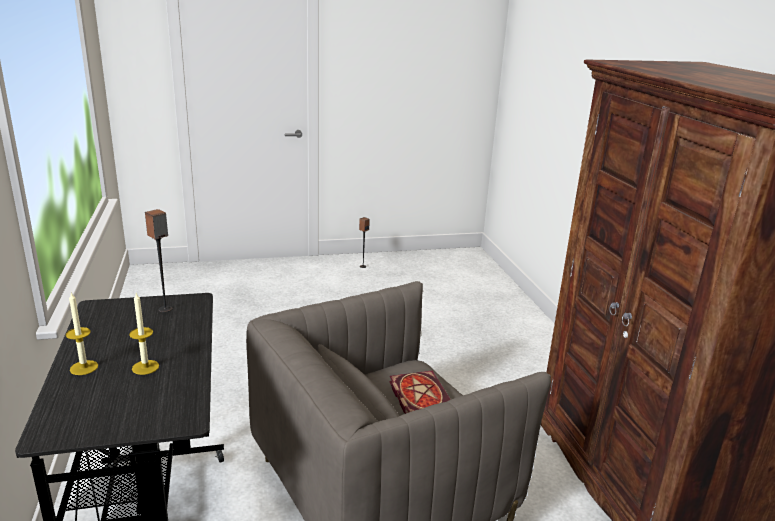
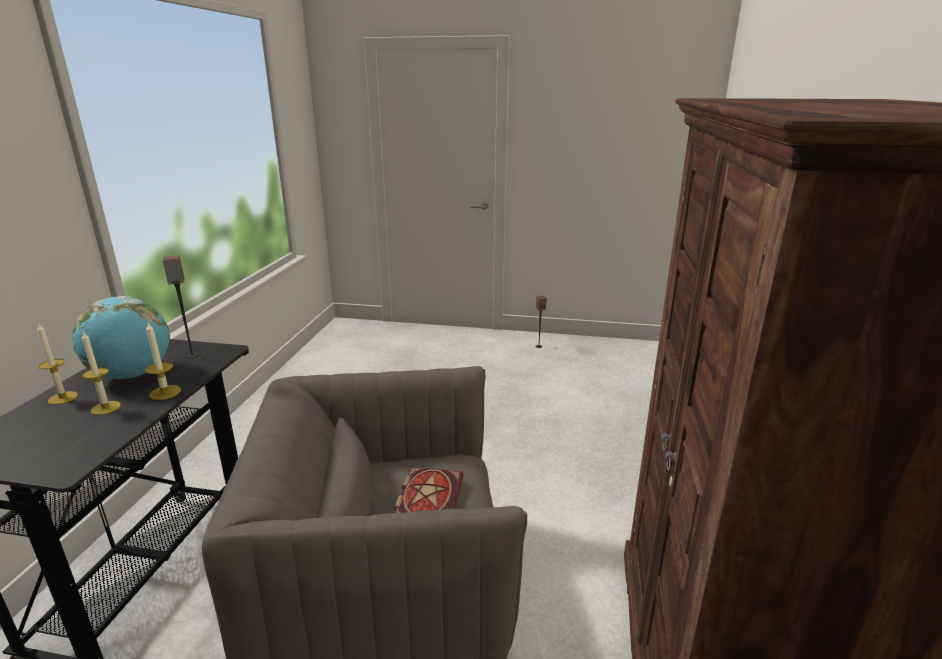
camera: 25 degrees right, 0 degrees up
(128, 336) = (133, 375): none -> globe
(186, 344) = (165, 392): none -> candle

